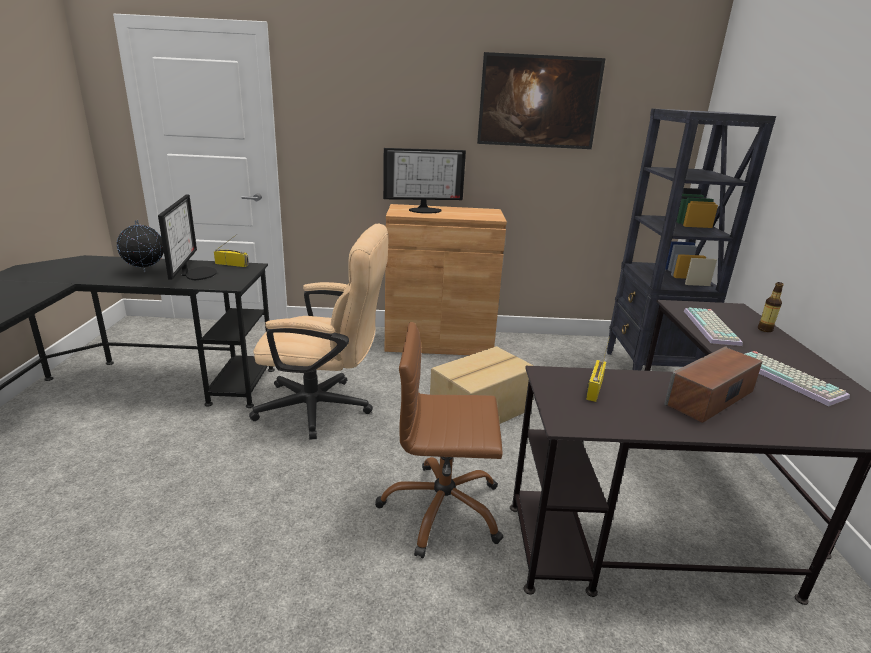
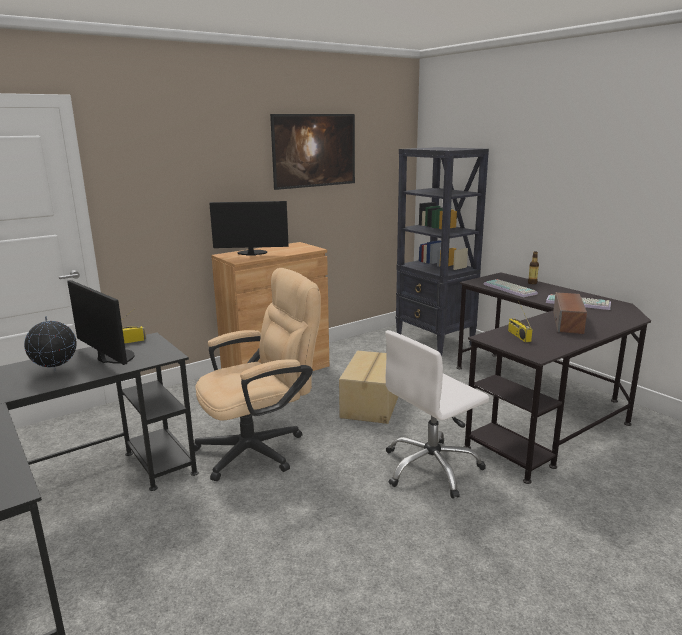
camera: 35 degrees left, 5 degrees down
(425, 210) = (251, 253): monitor -> monitor turned 135 degrees counterclockwise
(442, 510) = (431, 468): brown office chair -> white office chair

